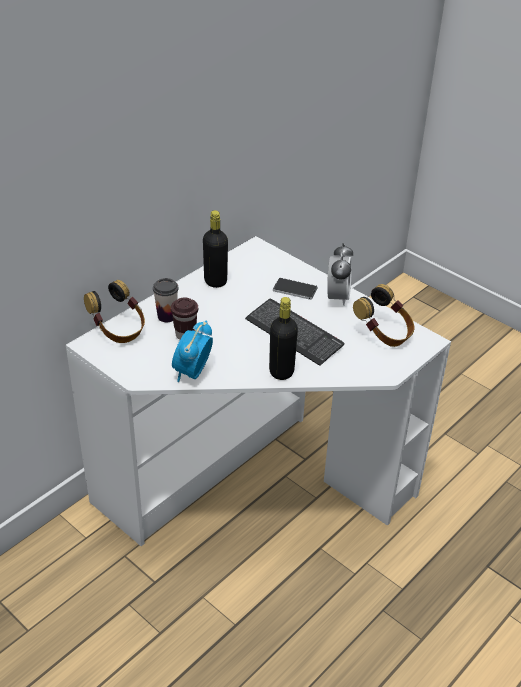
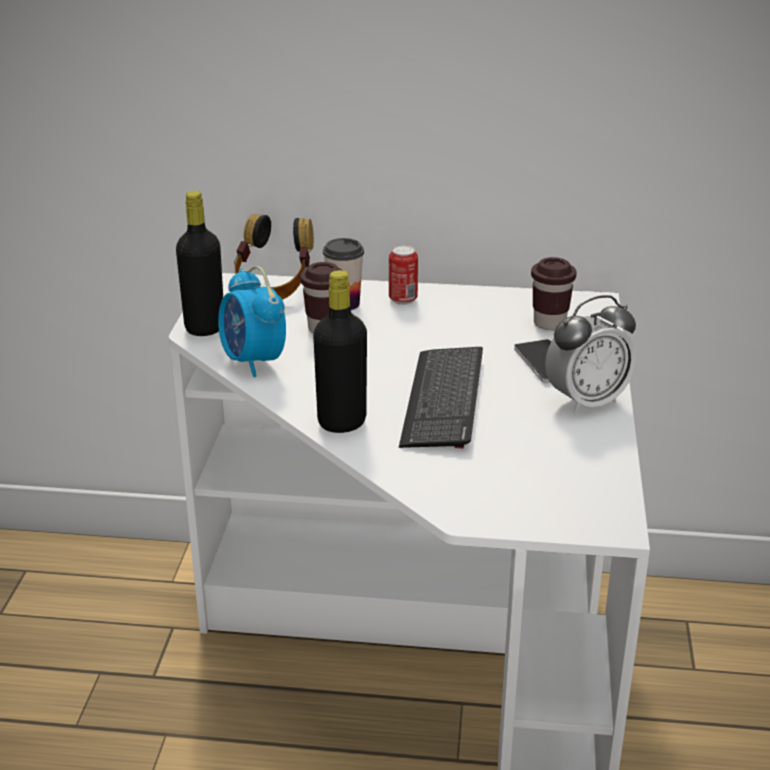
camera: 55 degrees right, 10 degrees down
(186, 297) = (403, 300): none -> can
(192, 373) = (253, 362): alarm clock -> alarm clock turned 105 degrees counterclockwise
(215, 281) = (467, 305): black bottle -> black bottle (205, 328)
(261, 269) = (549, 323): none -> brown cup
(384, 334) = (561, 475): headphones -> none

